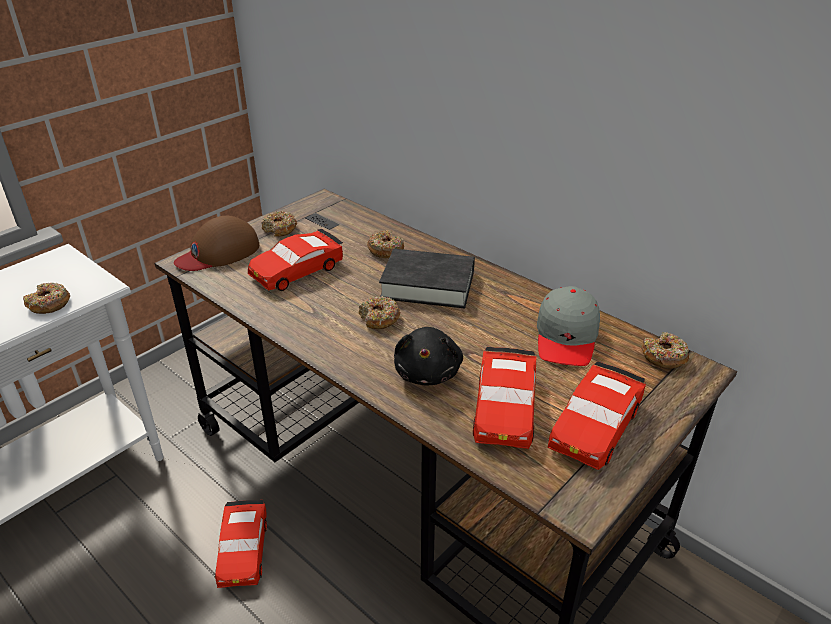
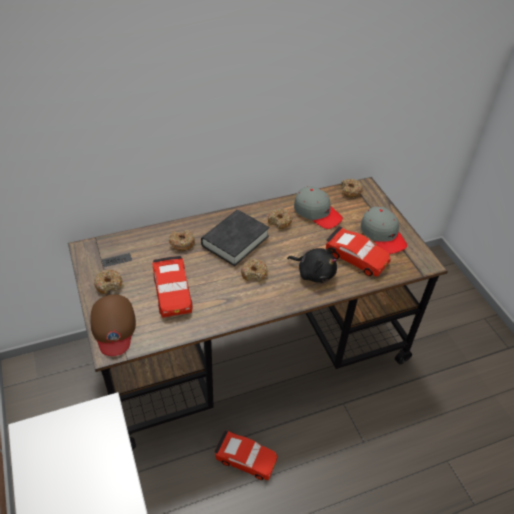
camera: 65 degrees left, 10 degrees up
(49, 304) = (106, 448): donut -> donut (280, 221)
(595, 426) = (382, 235): red toy car -> grey cap

